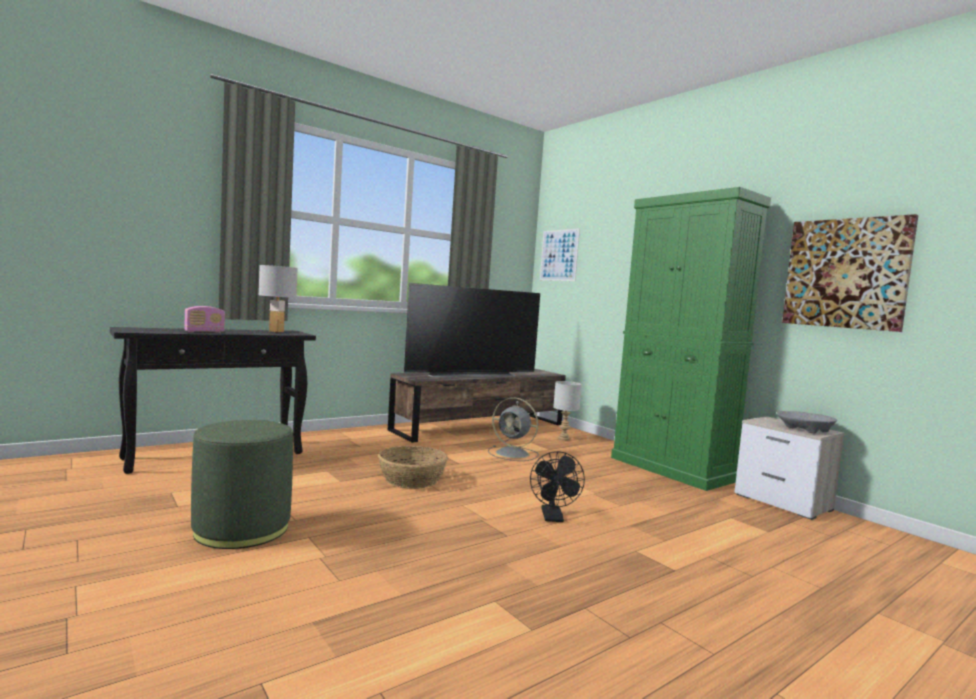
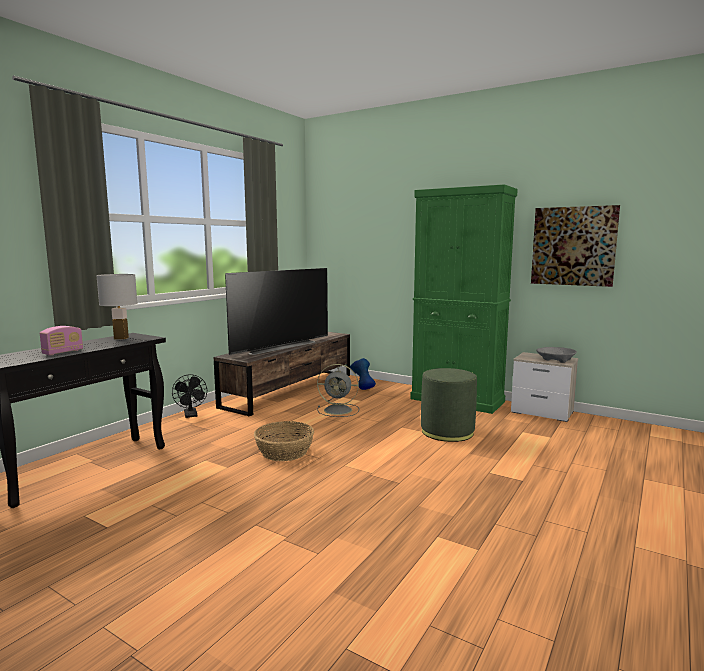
camera: 20 degrees left, 5 degrees up
(241, 529) = (192, 533): green ottoman -> green ottoman (447, 431)
(553, 518) = (416, 460): black fan -> black fan (191, 415)
(559, 255) = (332, 231): picture -> none
(563, 439) = (362, 388): grey table lamp -> blue vase

